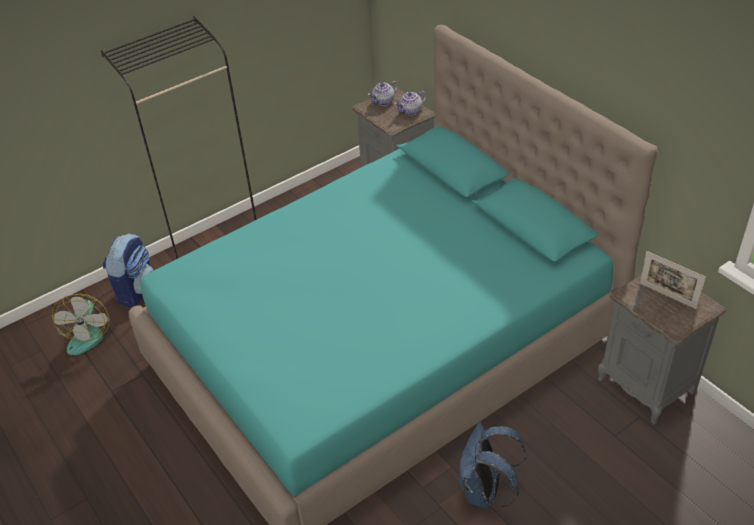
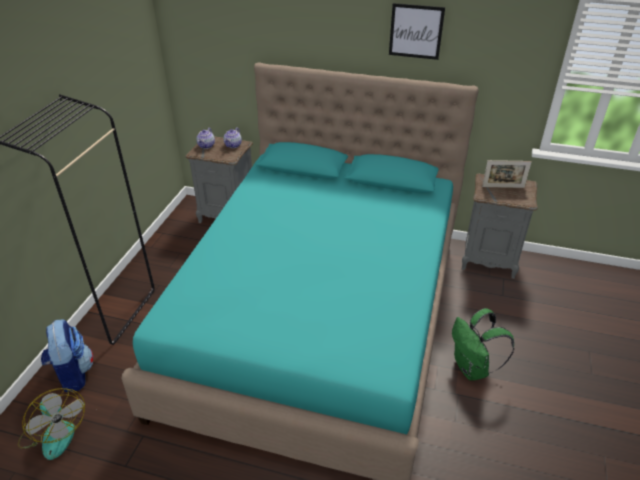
camera: 40 degrees left, 5 degrees down
(484, 492) = (472, 368): blue backpack -> green backpack
(603, 48) = (416, 31): none -> picture

